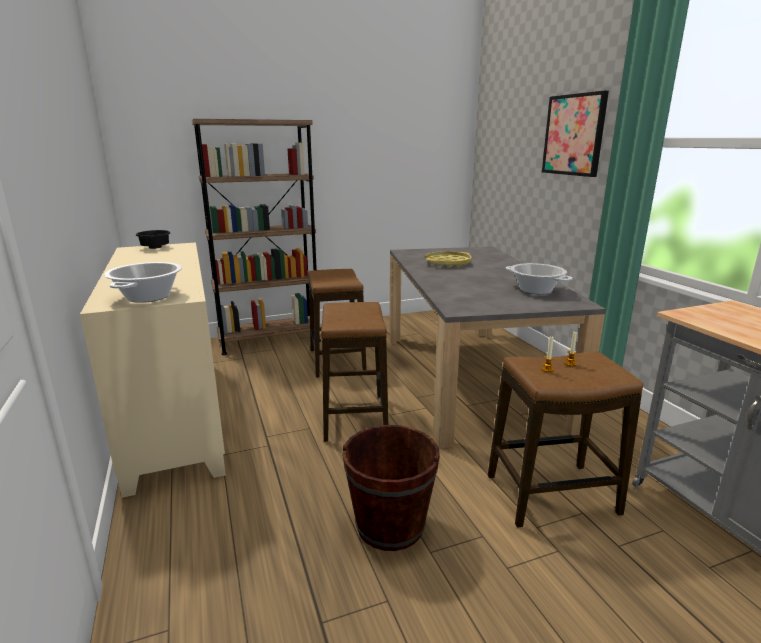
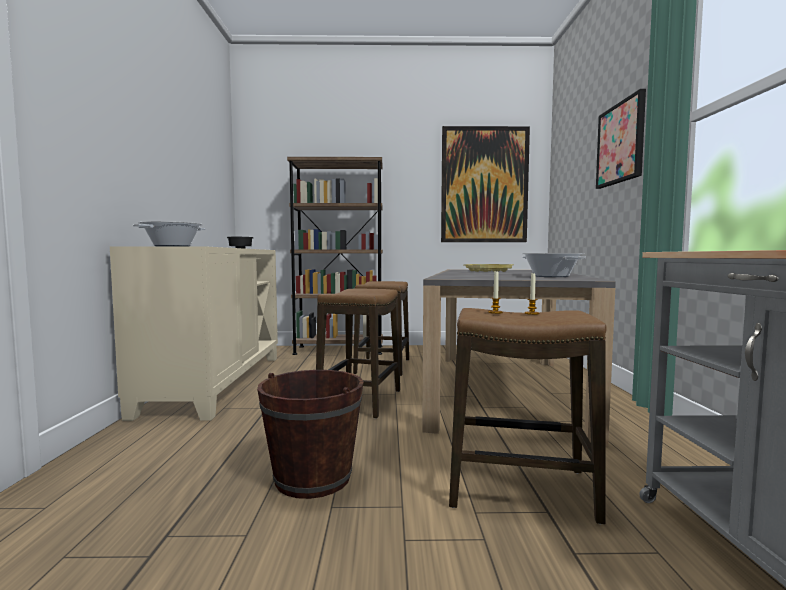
camera: 20 degrees right, 15 degrees down
(412, 144) = (484, 185): none -> picture

